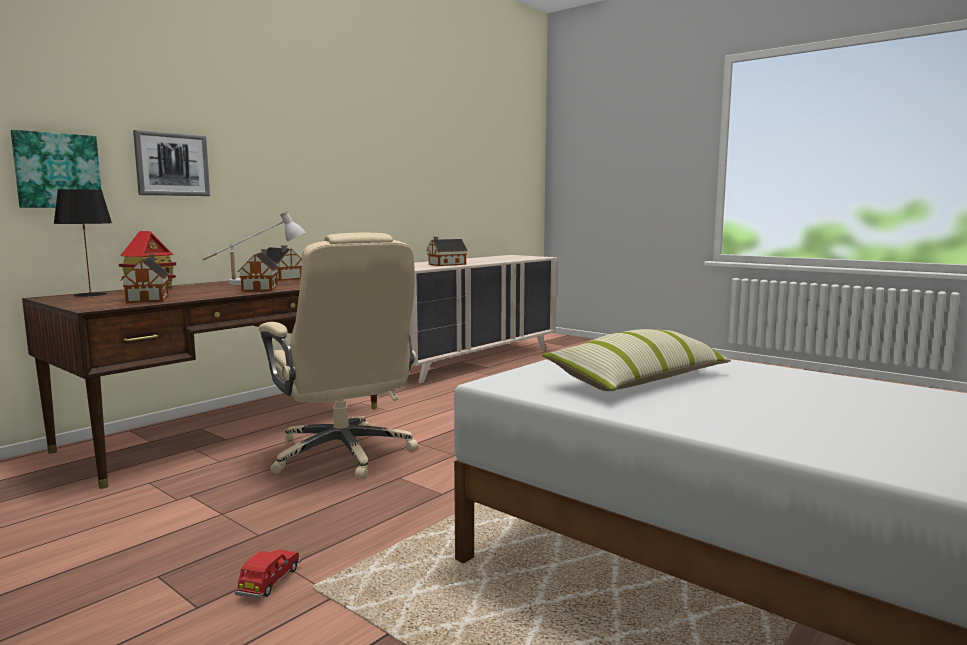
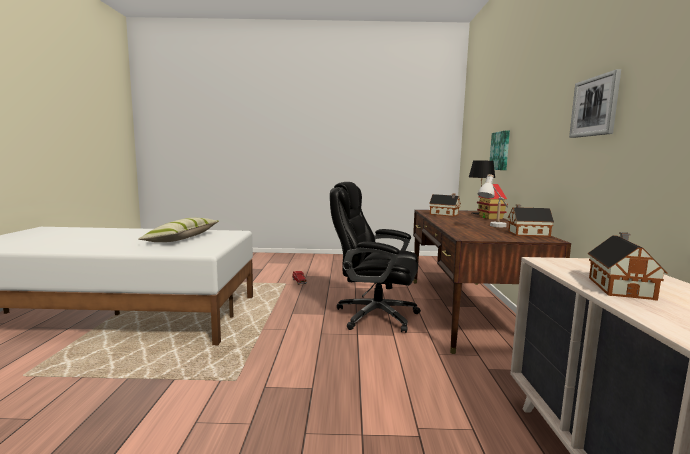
camera: 140 degrees right, 0 degrees up
(172, 164) = (528, 141): picture -> picture (595, 106)
(261, 288) = (460, 224): toy house -> none
(343, 455) = (374, 315): beige office chair -> black office chair

